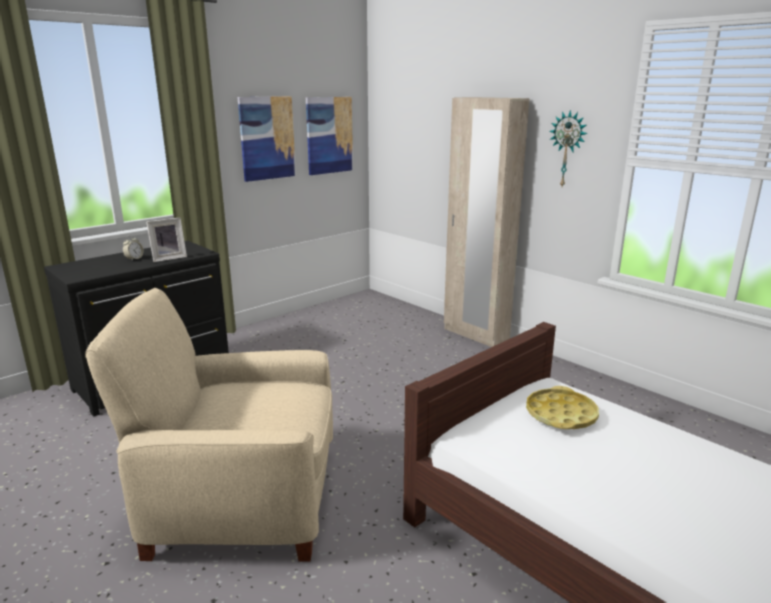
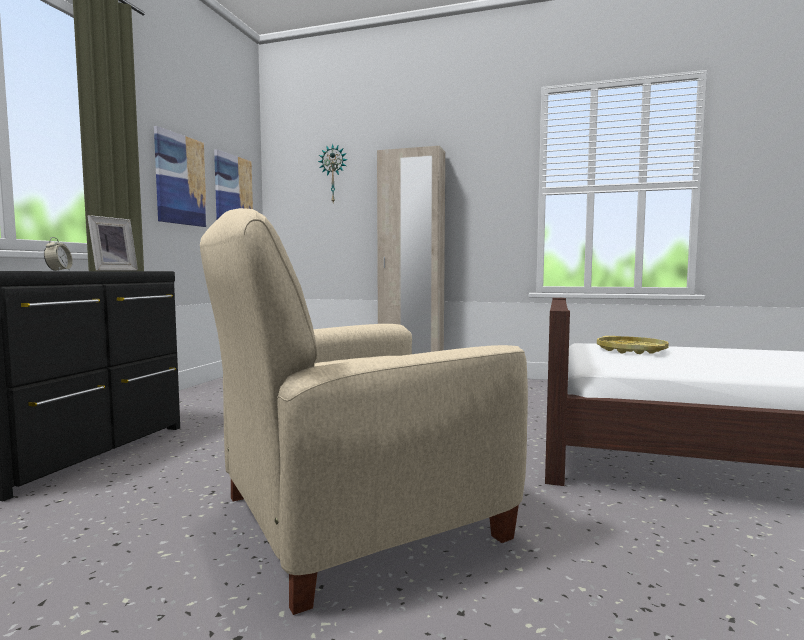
camera: 30 degrees left, 15 degrees down
(567, 149) = (485, 190): wall clock -> wall clock (333, 174)

